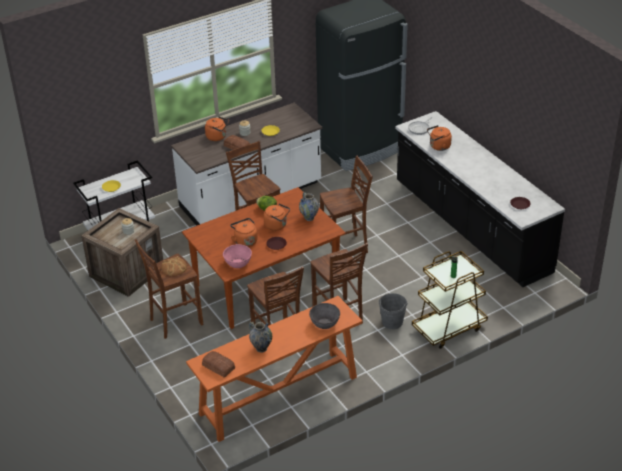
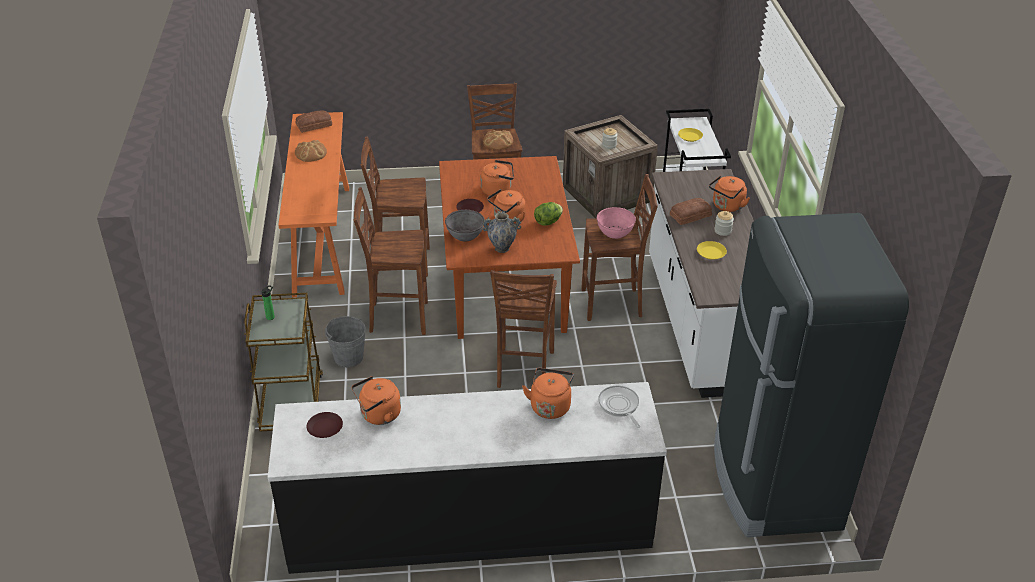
camera: 115 degrees right, 0 degrees up
(238, 263) = (461, 176): pink bowl -> pink bowl (615, 232)
(261, 348) = (311, 153): vase -> bread
(324, 323) = (302, 199): grey bowl -> grey bowl (465, 235)
(495, 192) = (378, 415): none -> orange kettle

